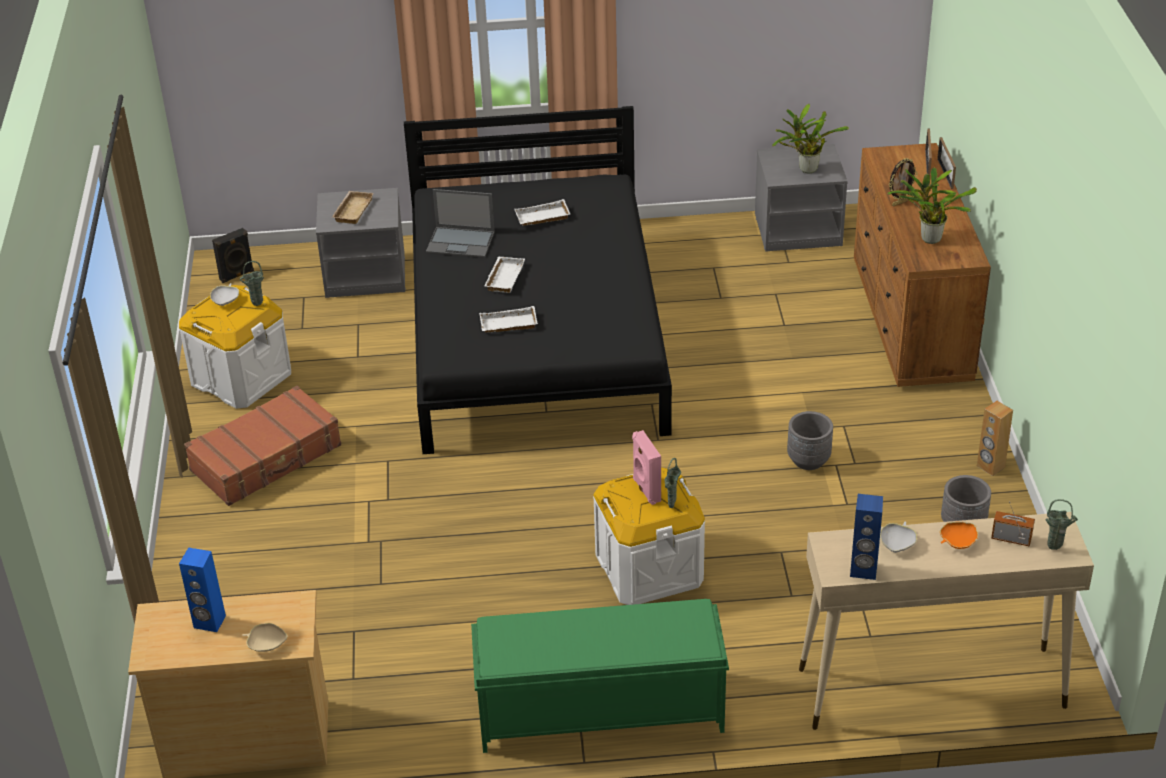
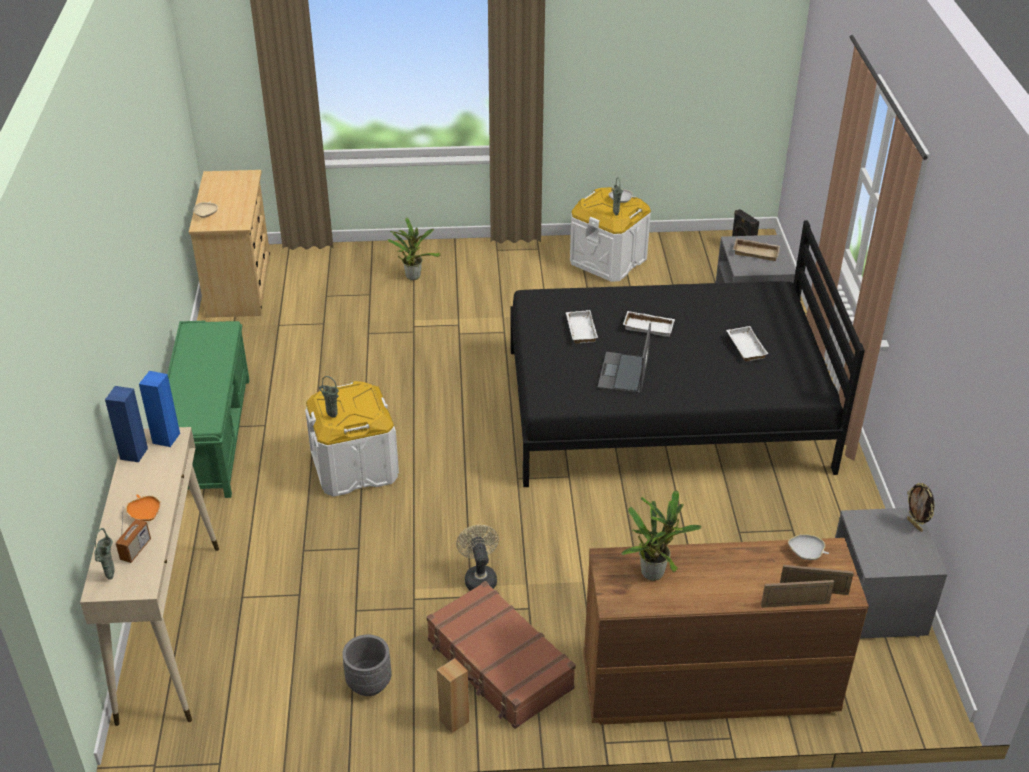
camera: 90 degrees right, 0 degrees up
(209, 622) = (234, 194): blue speaker -> blue speaker (166, 438)
(267, 458) = (512, 277): brown suitcase -> brown suitcase (499, 665)
(461, 242) = (703, 304): laptop -> laptop (623, 374)
(646, 490) = (355, 403): pink speaker -> none
(805, 169) = (882, 543): potted plant -> potted plant (413, 275)
(808, 460) = (479, 577): grey planter -> beige fan
(897, 544) = (157, 476): white bowl -> white bowl (806, 553)
(900, 203) = (726, 556): picture frame -> picture frame (915, 525)

